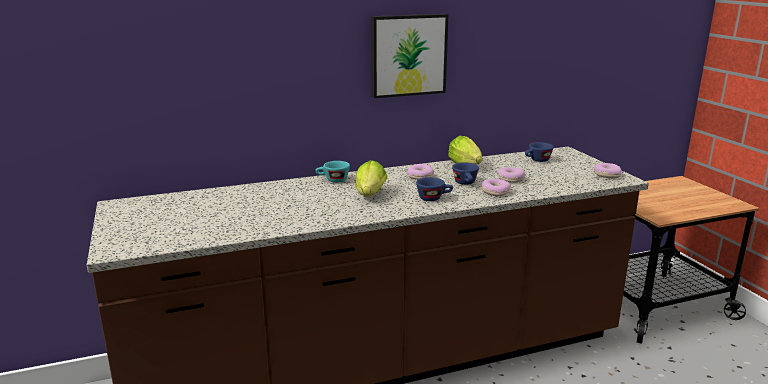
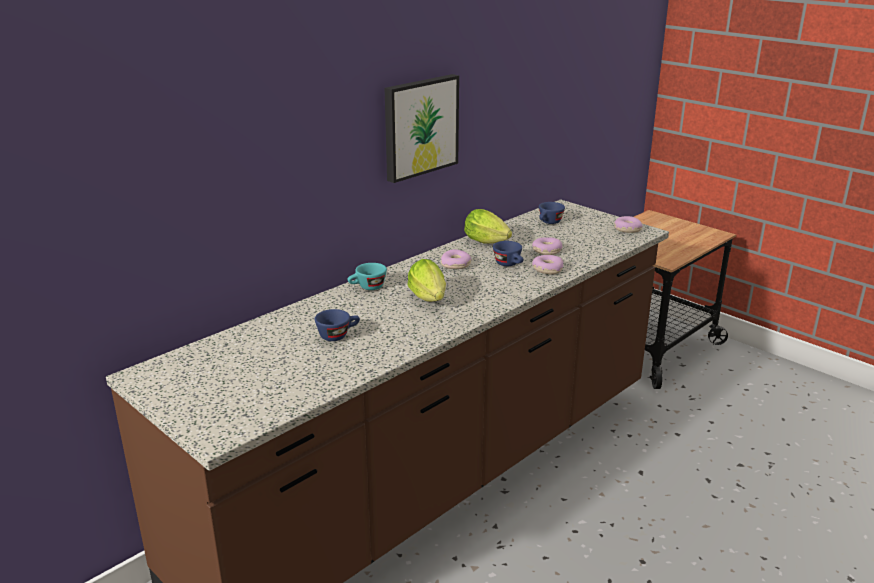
camera: 25 degrees left, 5 degrees up
(434, 198) = (497, 289): blue cup -> blue cup (338, 335)

